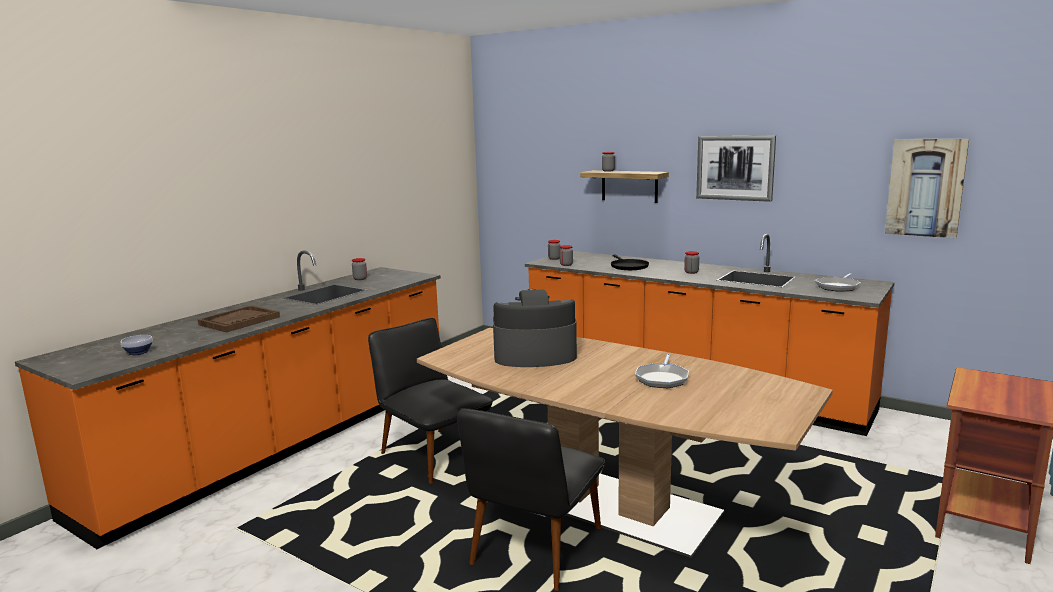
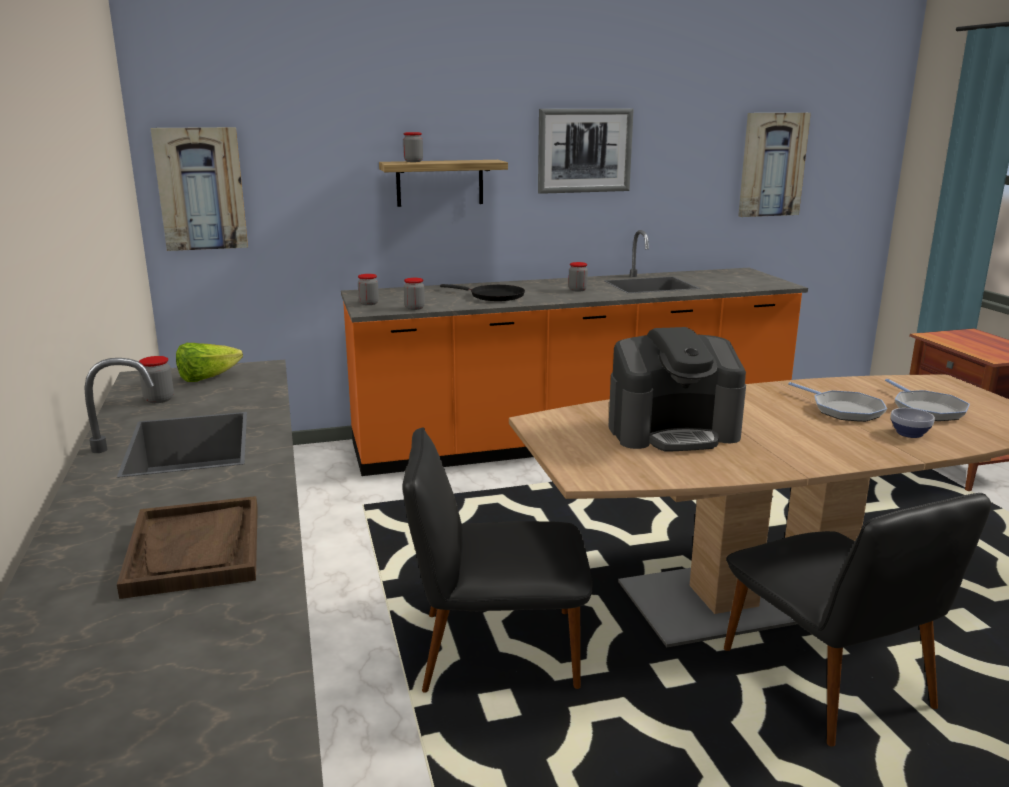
camera: 50 degrees left, 5 degrees up
(139, 352) = (200, 725): bowl -> bowl (908, 433)
(394, 275) = (207, 378): none -> lettuce
(503, 181) = (201, 189): none -> picture
(534, 355) = (673, 431): coffee machine -> coffee machine turned 135 degrees counterclockwise
(838, 286) = (734, 279): frying pan -> frying pan (926, 409)

